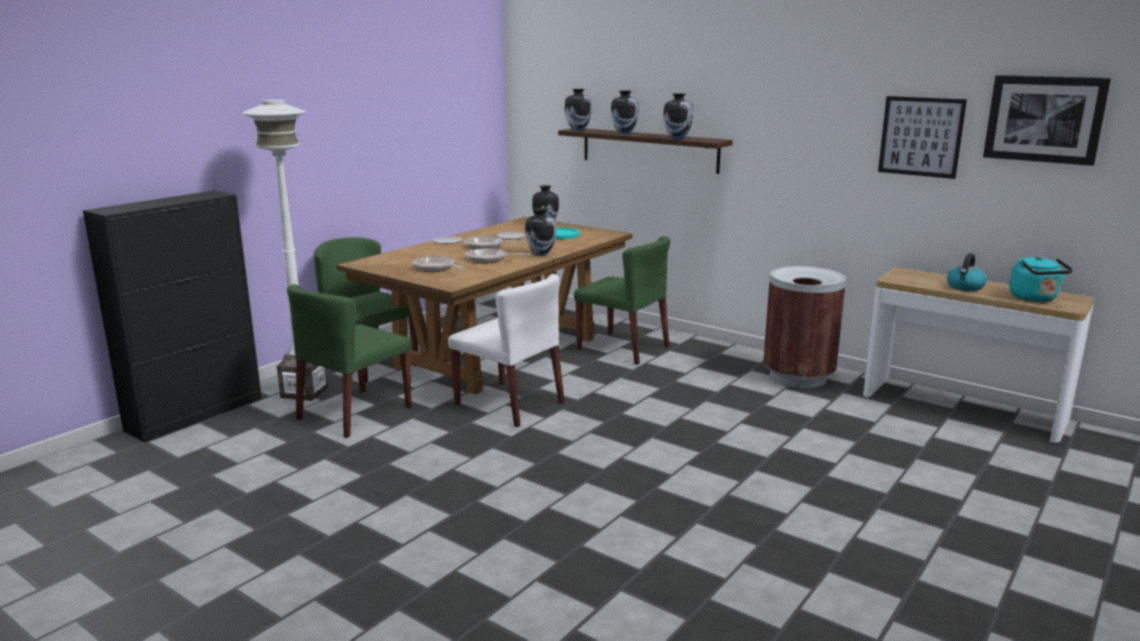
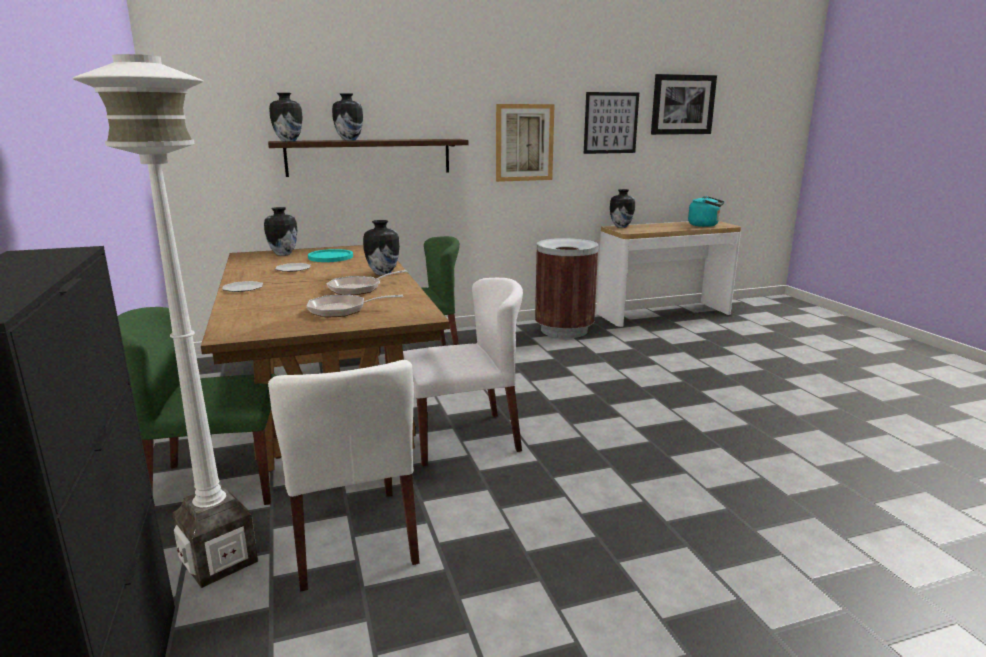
camera: 55 degrees left, 0 degrees up
(354, 413) = (352, 537): green chair -> white chair
(487, 247) = (307, 281): frying pan -> none
(677, 138) = (417, 139): vase -> vase (620, 226)
(803, 151) = (524, 143): none -> picture
(965, 287) = (666, 227): kettle -> none

